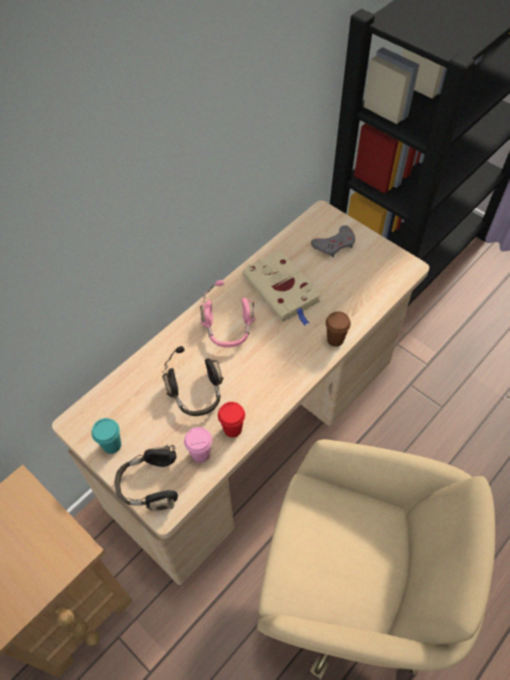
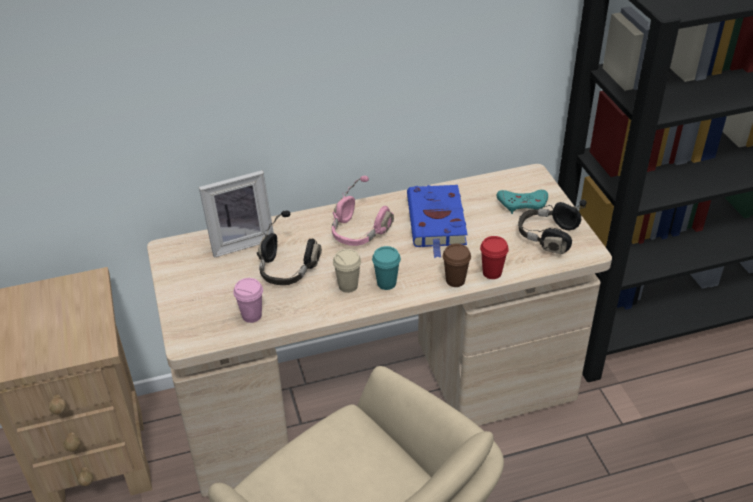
camera: 30 degrees right, 15 degrees down
(112, 445) = (183, 277): turquoise cup -> turquoise cup (386, 283)
(135, 383) = (240, 241): none -> picture frame
(150, 485) = (189, 319): black headphones -> black headphones (547, 237)
(232, 429) = (296, 309): red cup -> red cup (492, 273)
(257, 385) = (348, 286): none -> beige cup
(283, 290) = (437, 222): beige book -> blue book
(334, 244) = (523, 204): grey game controller -> turquoise game controller

